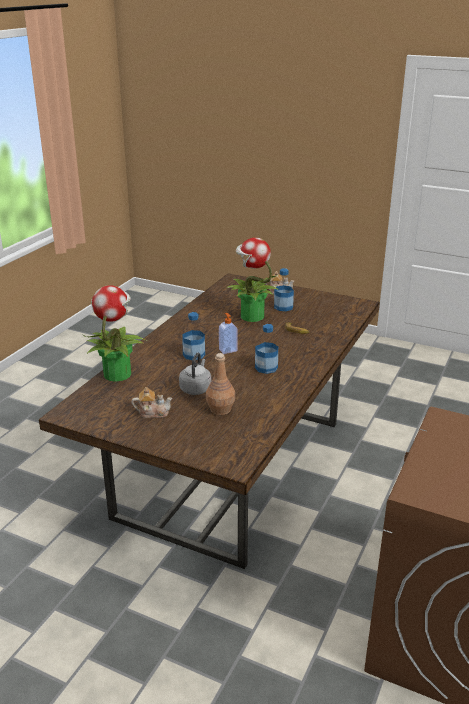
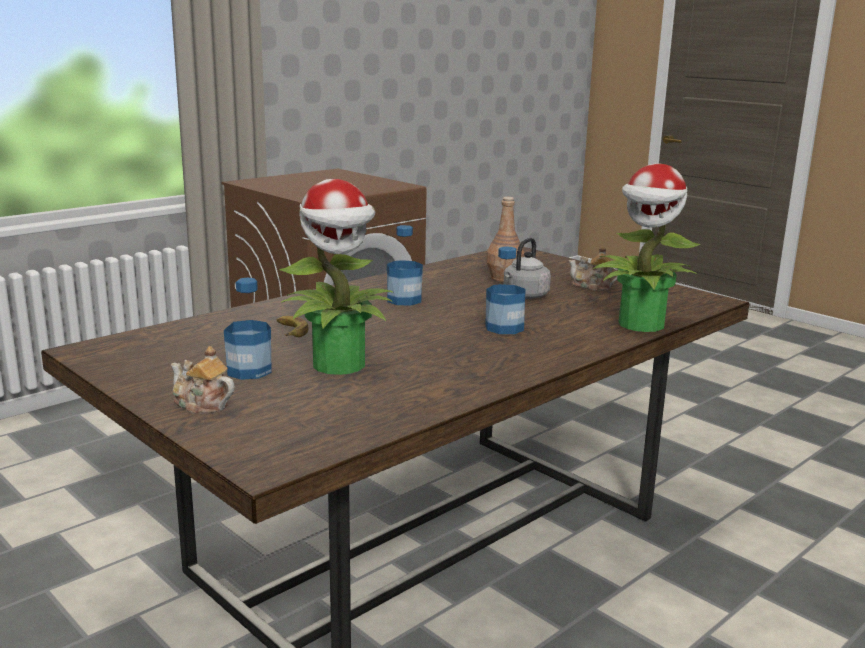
camera: 160 degrees left, 10 degrees down
(227, 350) = (442, 325): soap dispenser -> none

